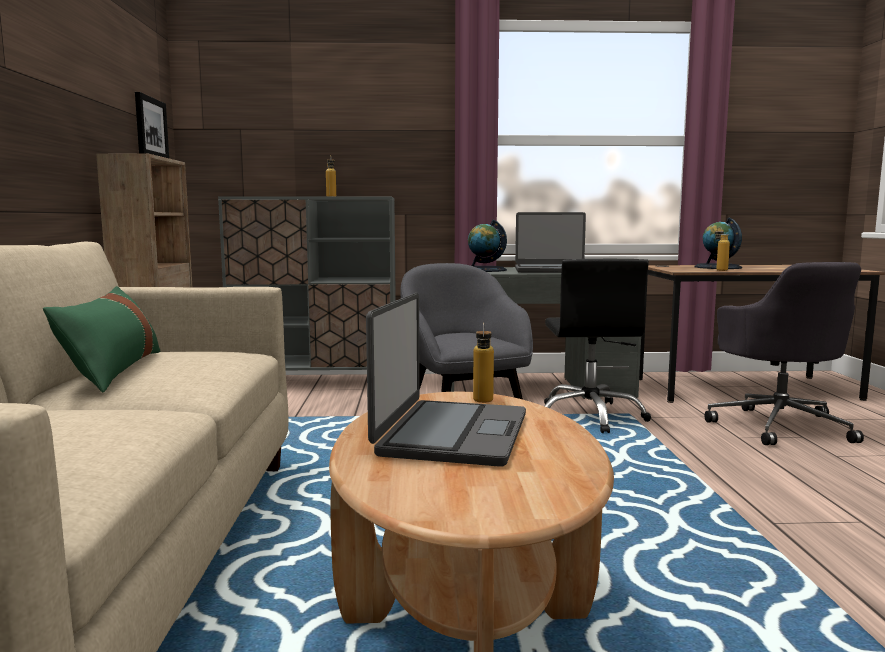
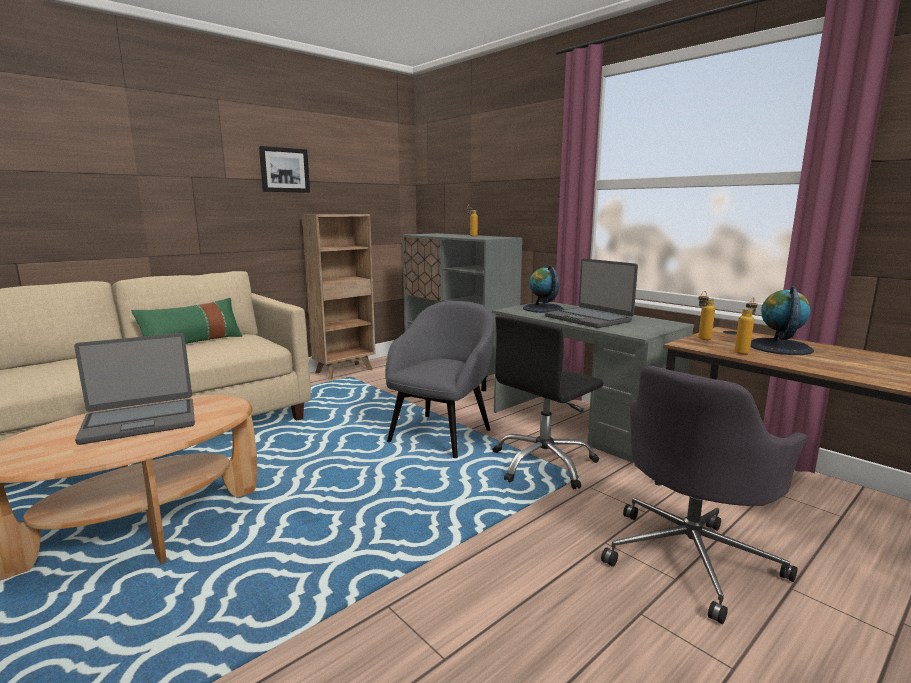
camera: 50 degrees right, 5 degrees up
(150, 127) = (379, 189): picture -> picture (284, 170)
(483, 402) = (219, 411): bottle -> bottle (701, 339)

